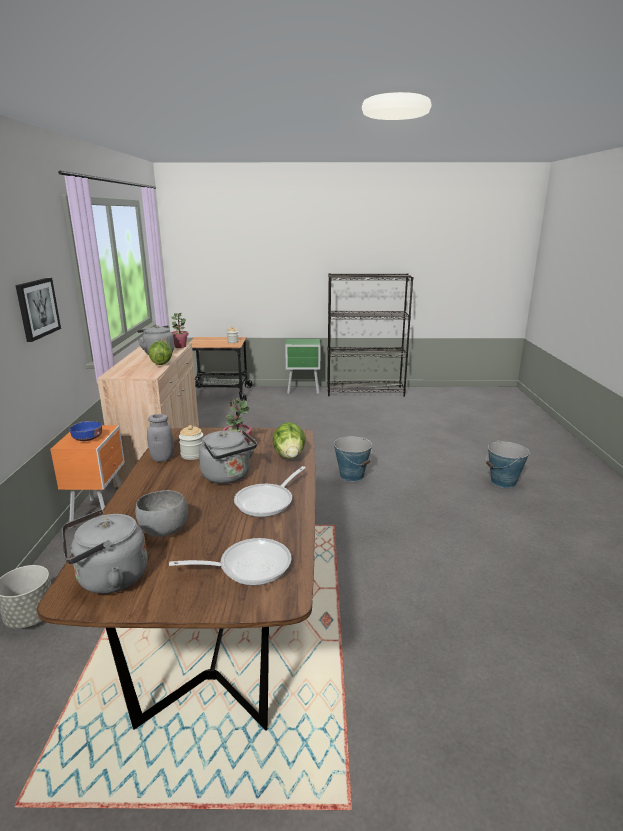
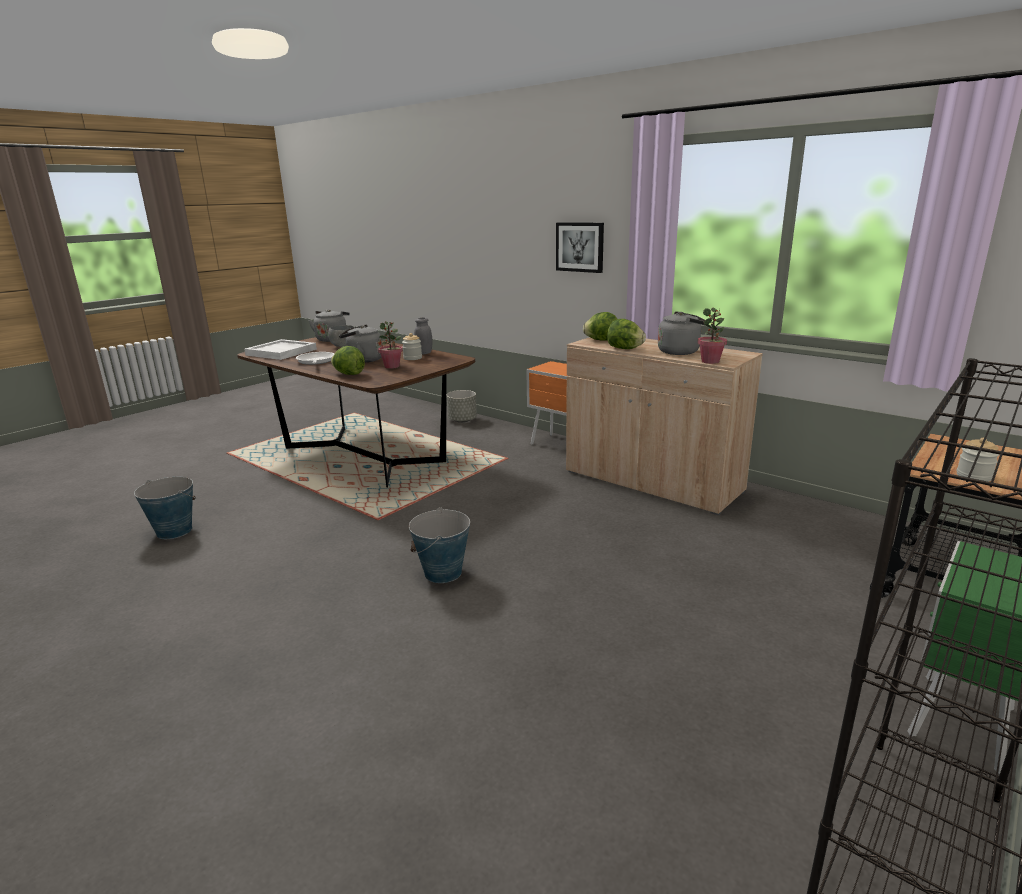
camera: 130 degrees right, 0 degrees up
(87, 439) = (553, 368): blue bowl -> none
(134, 373) = (601, 340): none -> lettuce
(248, 566) = (282, 352): frying pan -> white tray
(503, 482) = (205, 697): bucket -> bucket (174, 531)

